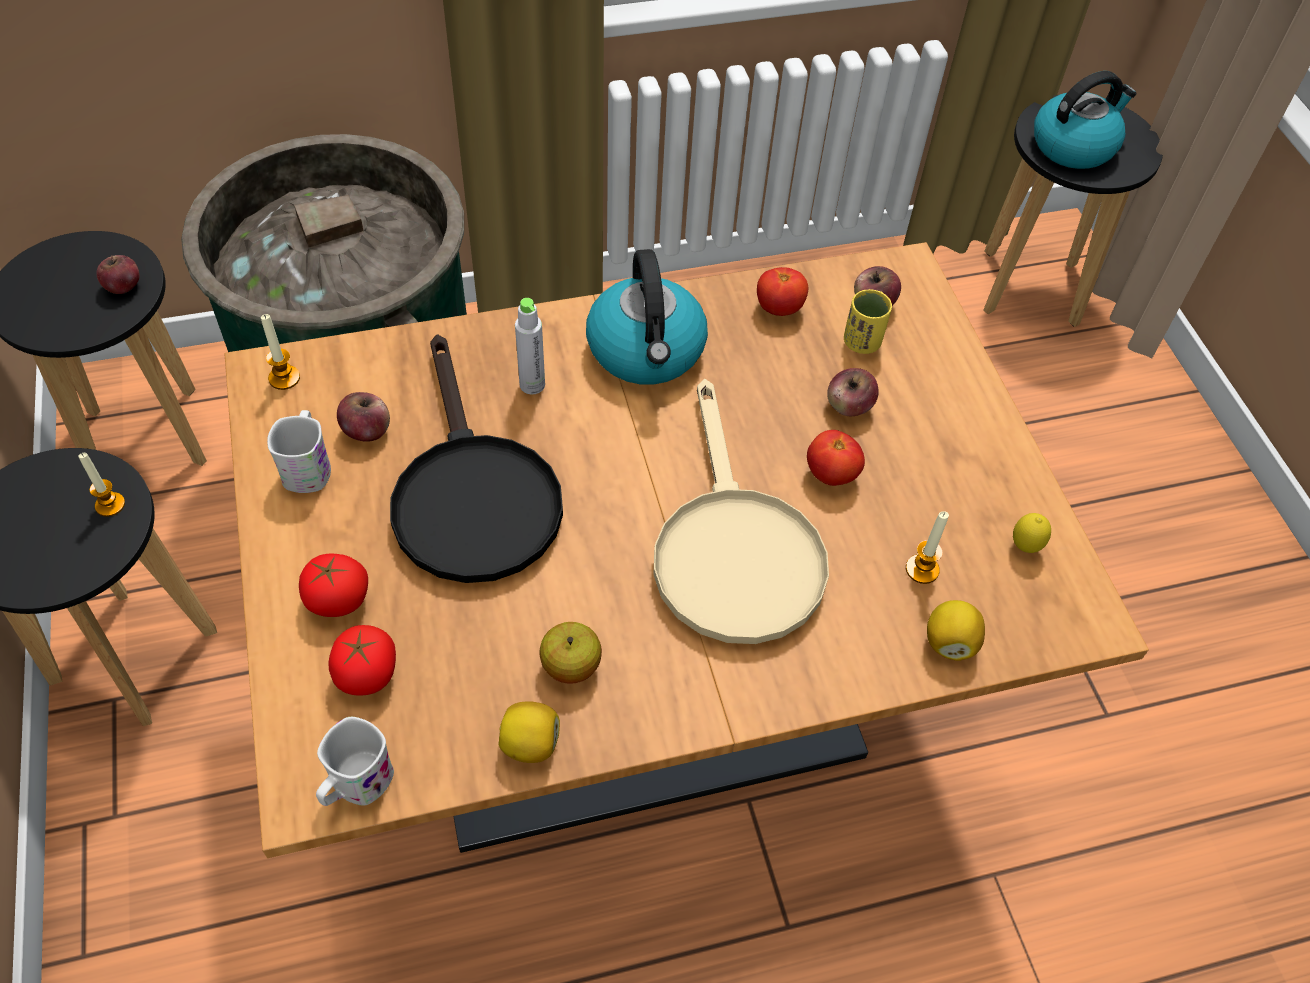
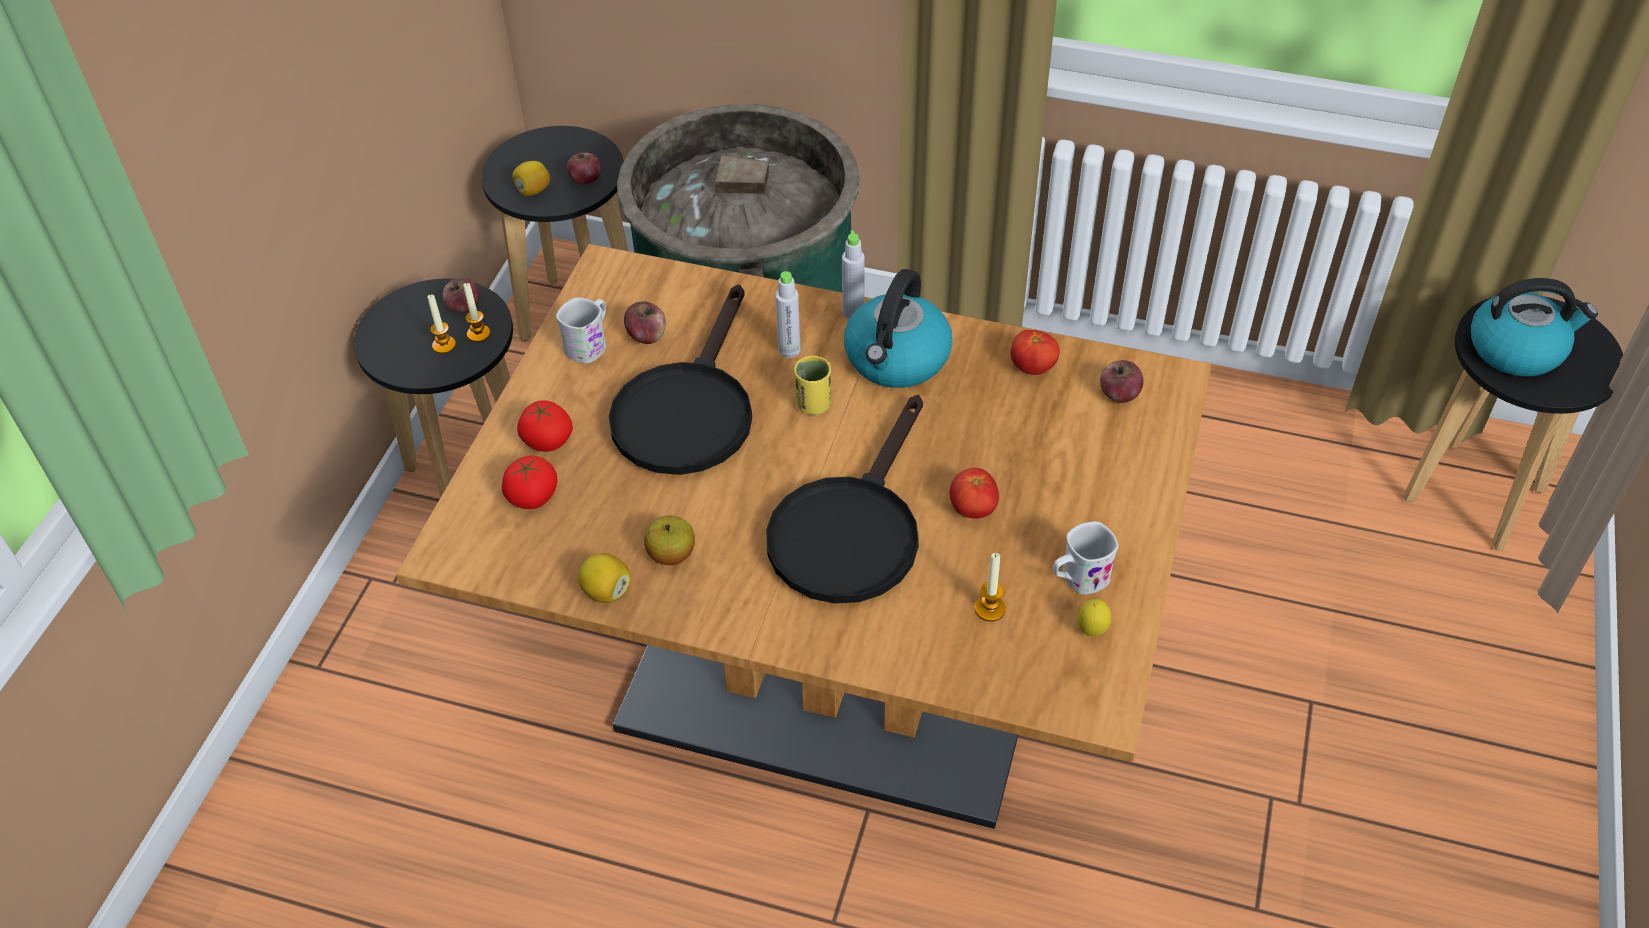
camera: 35 degrees right, 5 degrees down
(284, 378) = (616, 277): candle -> candle (444, 345)
(355, 786) = (477, 563): white mug -> white mug (1078, 579)
(568, 319) = (853, 312): none -> grey bottle
(732, 549) = (850, 529): beige frying pan -> black frying pan
(849, 406) = (1030, 465): apple -> apple (463, 307)
(862, 342) = (1082, 421): yellow cup -> yellow cup (813, 404)
(949, 642) = (968, 669): lemon -> lemon (533, 190)

